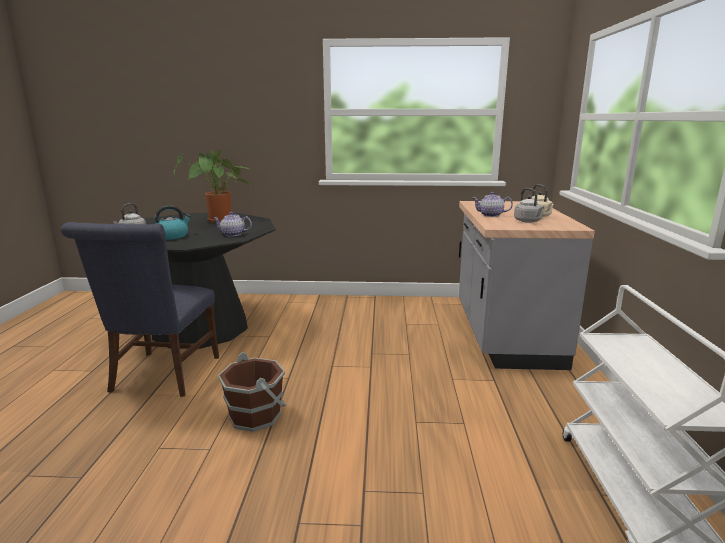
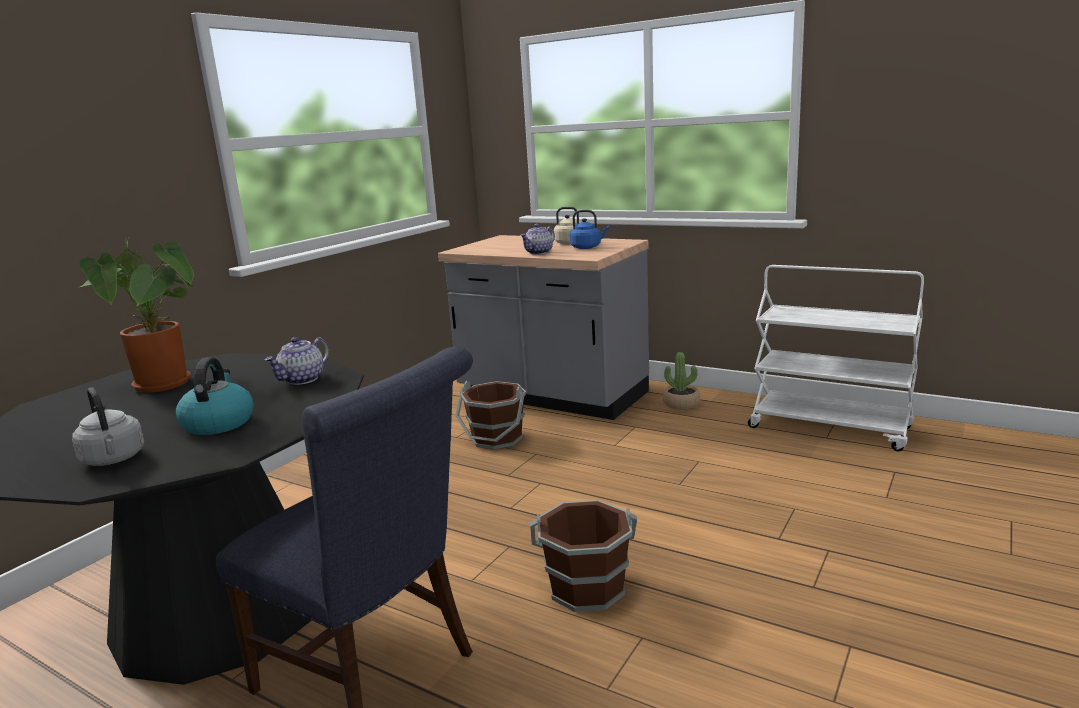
camera: 60 degrees left, 0 degrees up
(416, 336) = (496, 439): none -> brown bucket
(528, 221) = (587, 247): grey kettle -> blue kettle
(566, 391) = (681, 404): none -> potted plant

